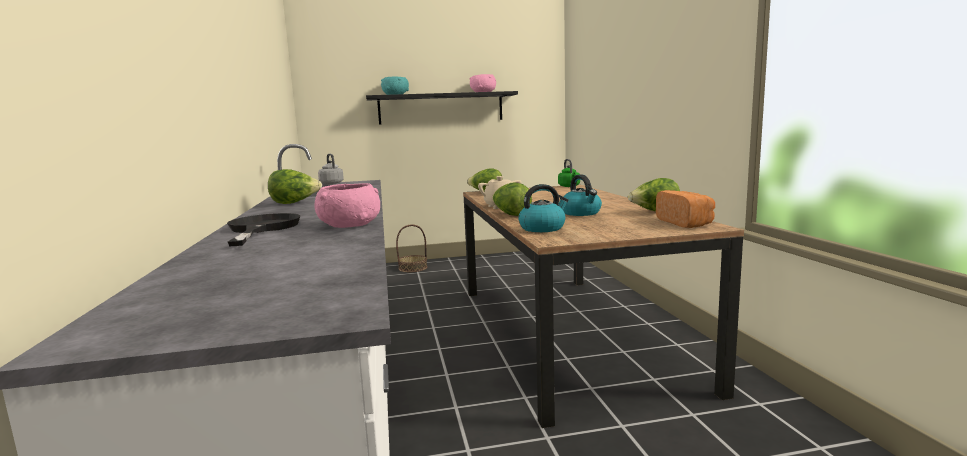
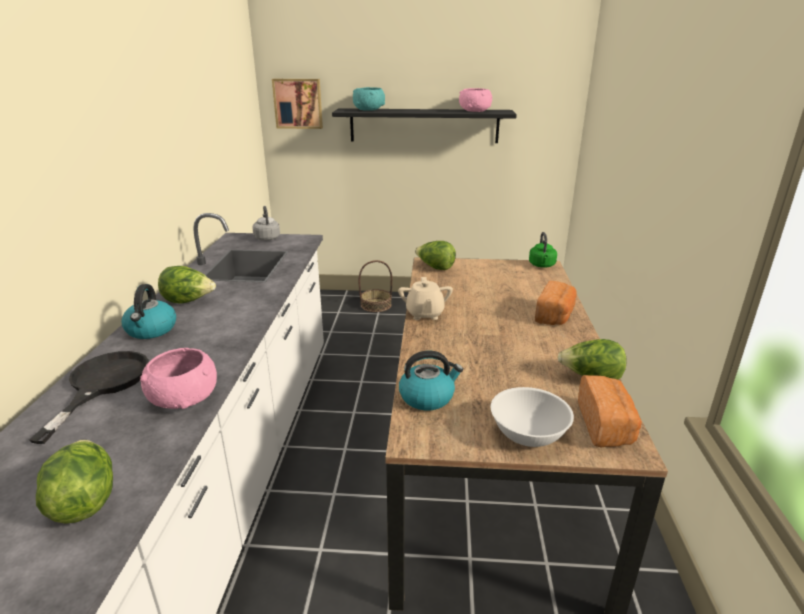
camera: 15 degrees right, 15 degrees up
(330, 94) = (298, 103): none -> picture
(511, 215) = (419, 344): lettuce -> lettuce (84, 501)
(581, 213) = (501, 358): kettle -> kettle (151, 330)
(602, 198) = (555, 316): none -> bread
(635, 230) = (528, 433): none -> white bowl

